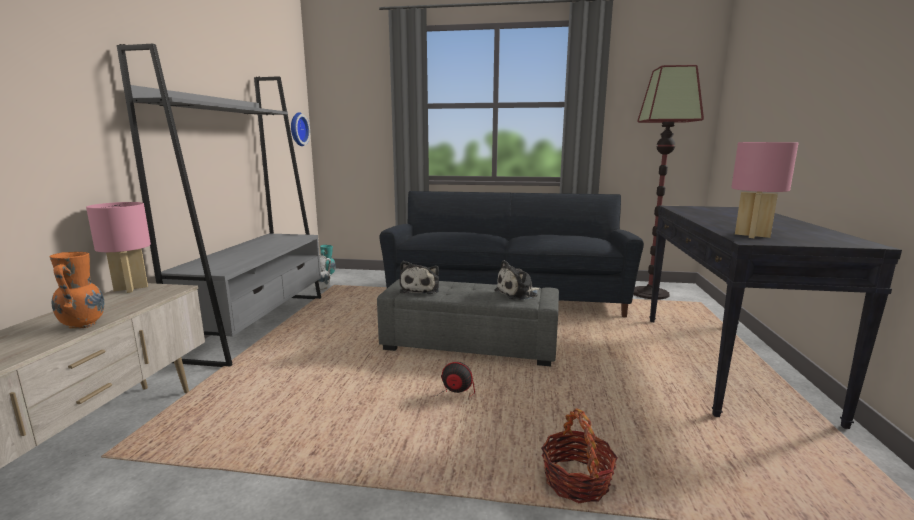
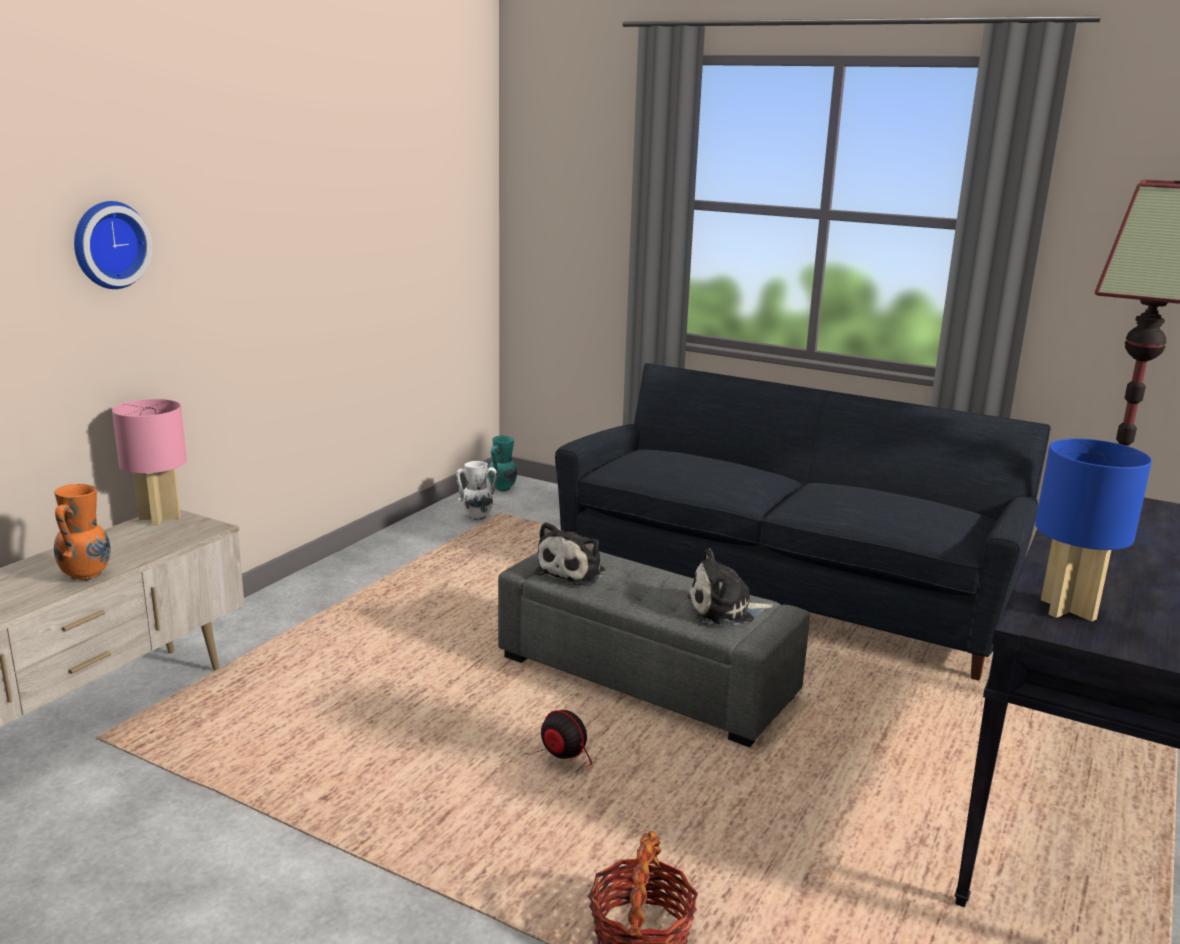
camera: 20 degrees right, 5 degrees up
(259, 325) = (352, 574): grey bookcase -> none
(297, 129) = (470, 234): wall clock -> wall clock (108, 244)
(753, 235) = (1069, 609): pink table lamp -> blue table lamp

